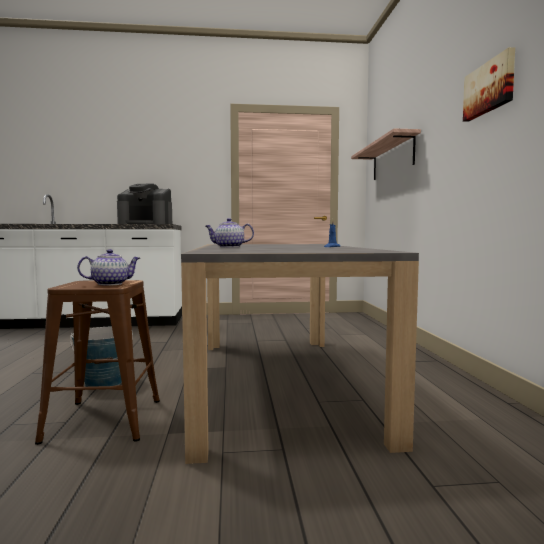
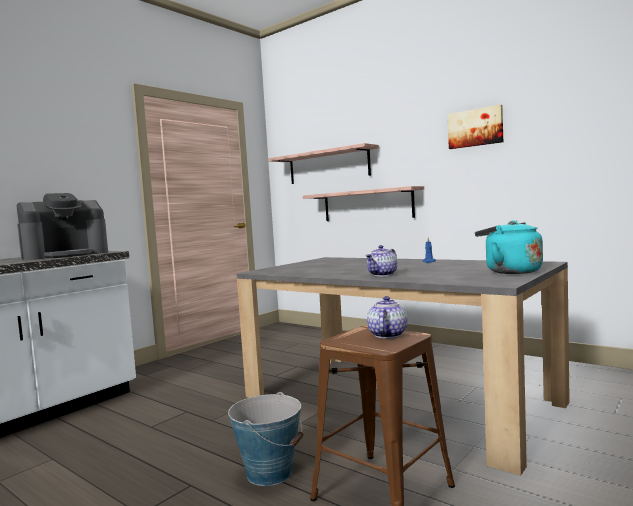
camera: 45 degrees left, 0 degrees up
(293, 251) = (509, 271): none -> turquoise kettle
(410, 197) = (367, 205): none -> shelf

